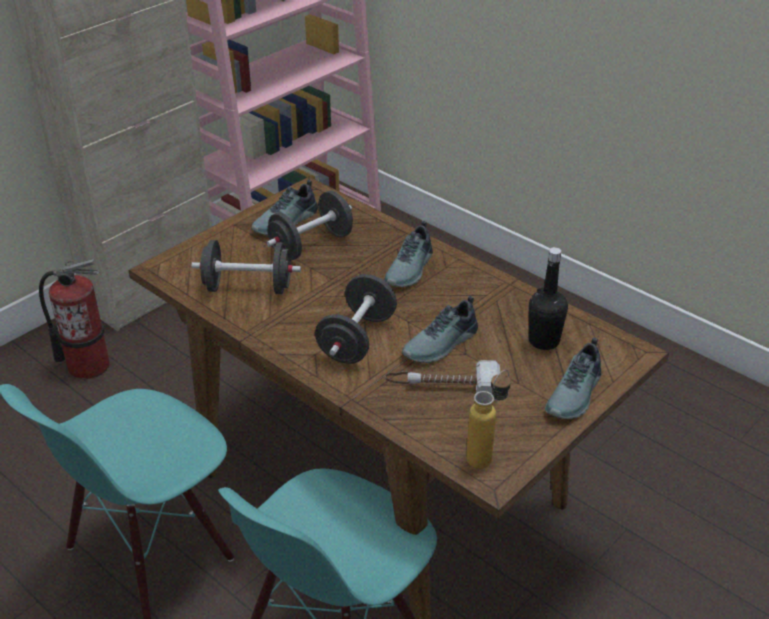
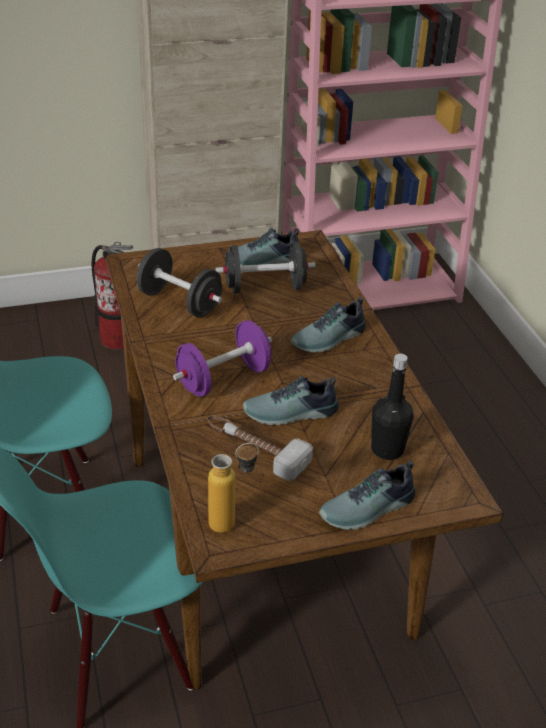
camera: 30 degrees right, 0 degrees up
(357, 339) = (223, 379): black dumbbell -> purple dumbbell

